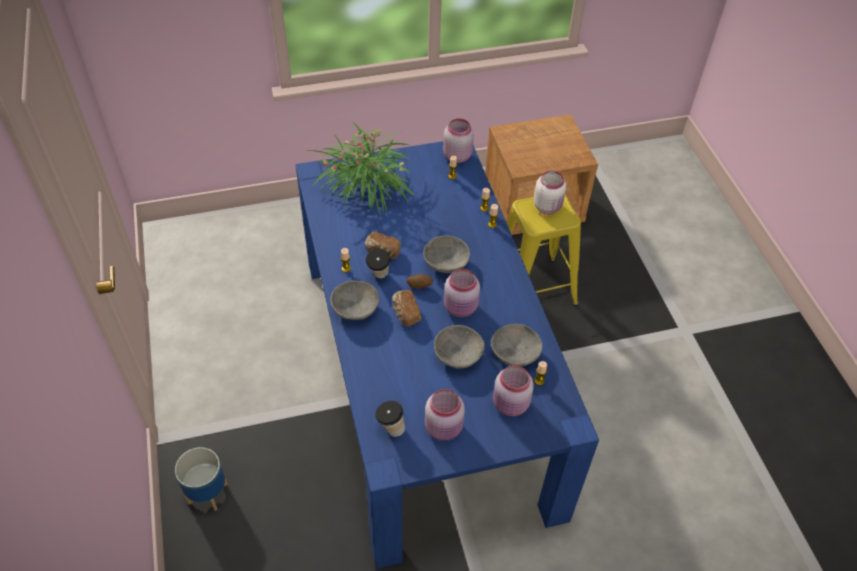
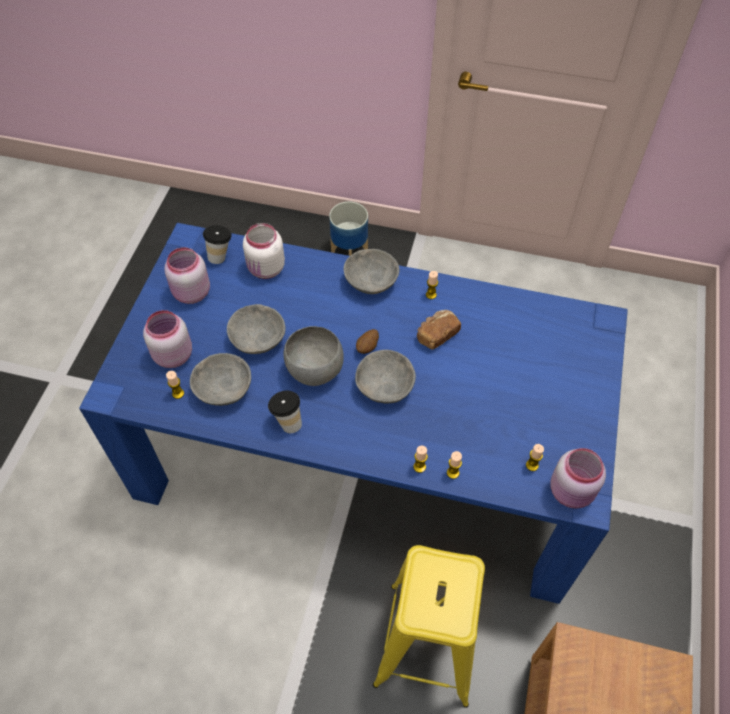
camera: 120 degrees right, 5 degrees up
(367, 187) = (553, 363): potted plant -> none
(379, 276) = (403, 318): cup -> cup (287, 422)
(405, 313) = (339, 319): bread -> none
(461, 308) = (313, 371): pink jar -> grey bowl
(548, 206) = (451, 602): white jar -> white jar (266, 269)

